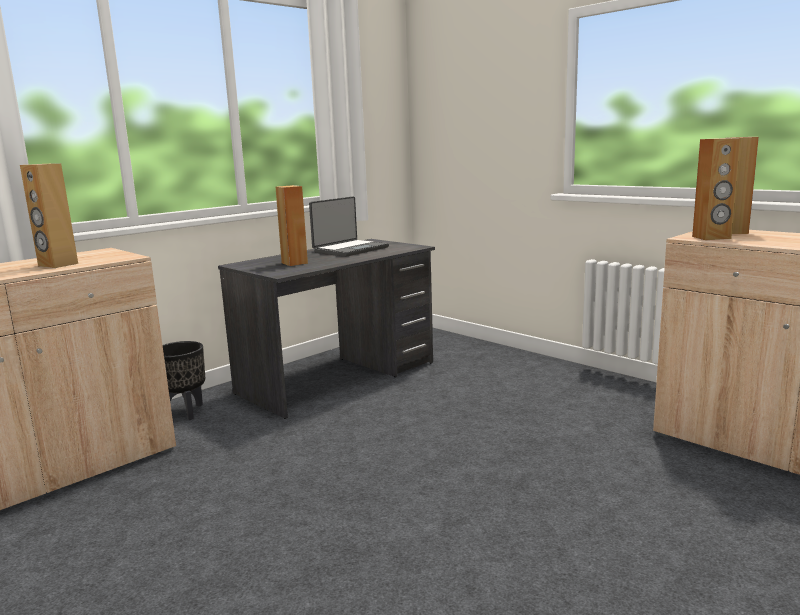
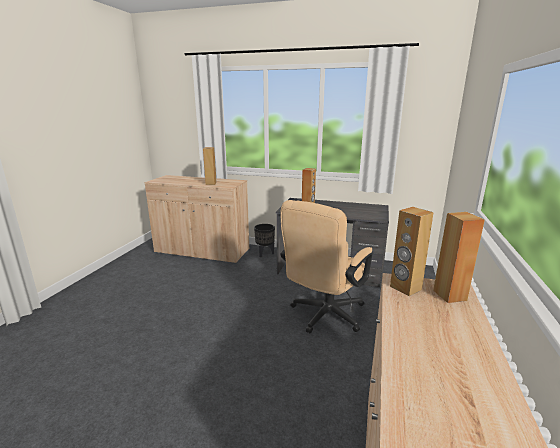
camera: 60 degrees right, 5 degrees up
(350, 249) = (351, 208): laptop -> none
(459, 415) = (324, 316): none -> beige office chair

